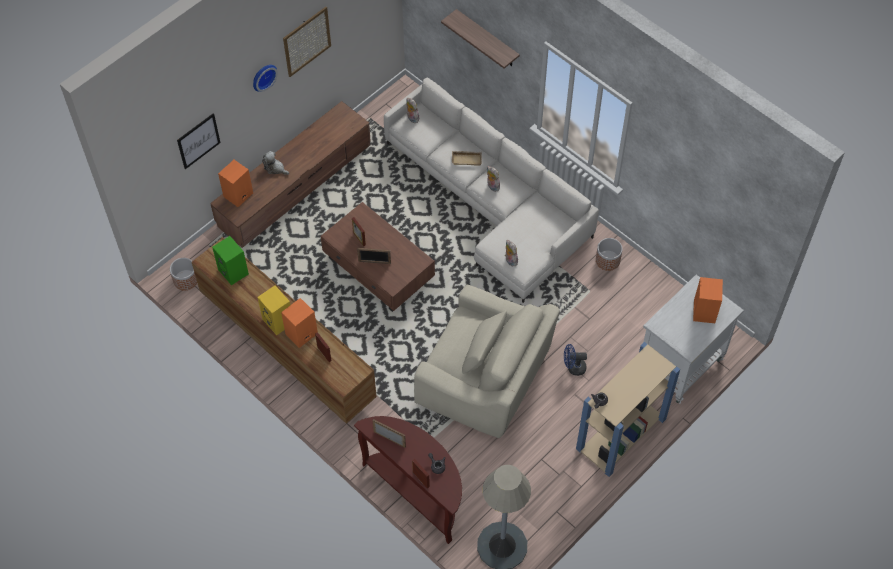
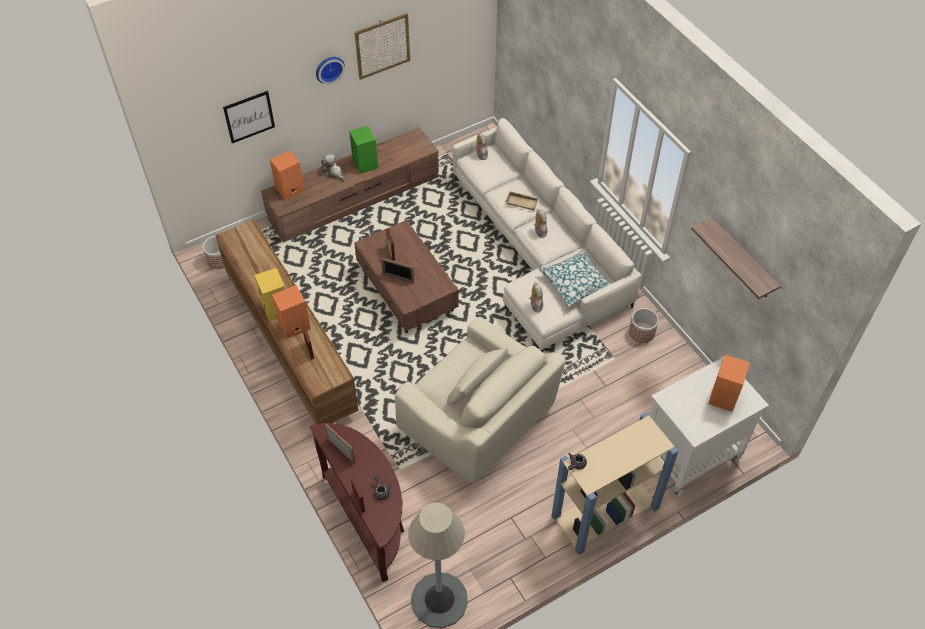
camera: 15 degrees right, 5 degrees down
(234, 272) = (252, 253): green speaker -> green speaker (366, 164)
(487, 39) = (563, 78): shelf -> shelf (742, 260)
(540, 230) = (575, 283): none -> pillow
(573, 368) = (574, 431): blue fan -> none

